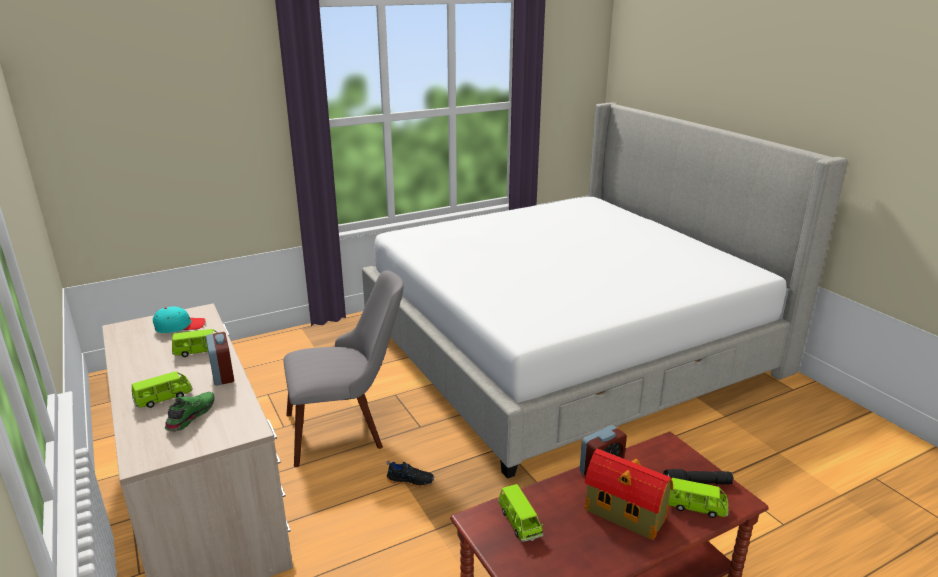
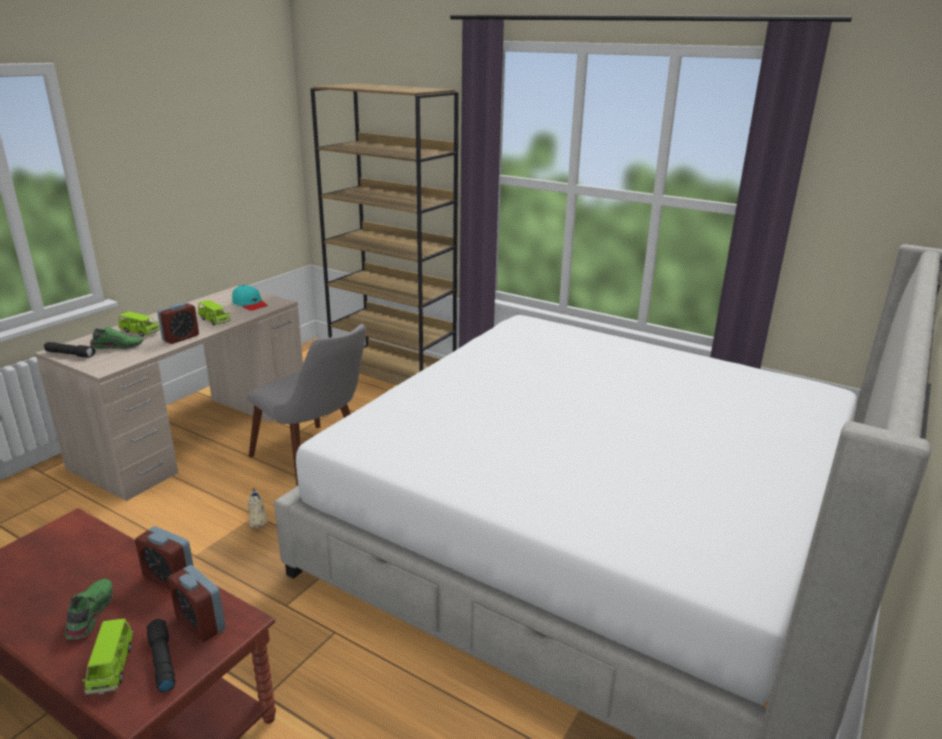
camera: 60 degrees right, 0 degrees up
(170, 450) = (71, 354): none -> black flashlight
(247, 352) = (394, 376): none -> brown bookcase
(410, 480) = (258, 518): black shoe -> beige shoe
(519, 522) = (69, 546): green toy car -> none
(626, 515) = (89, 614): toy house -> green shoe
(663, 461) = (200, 623): none -> alarm clock

